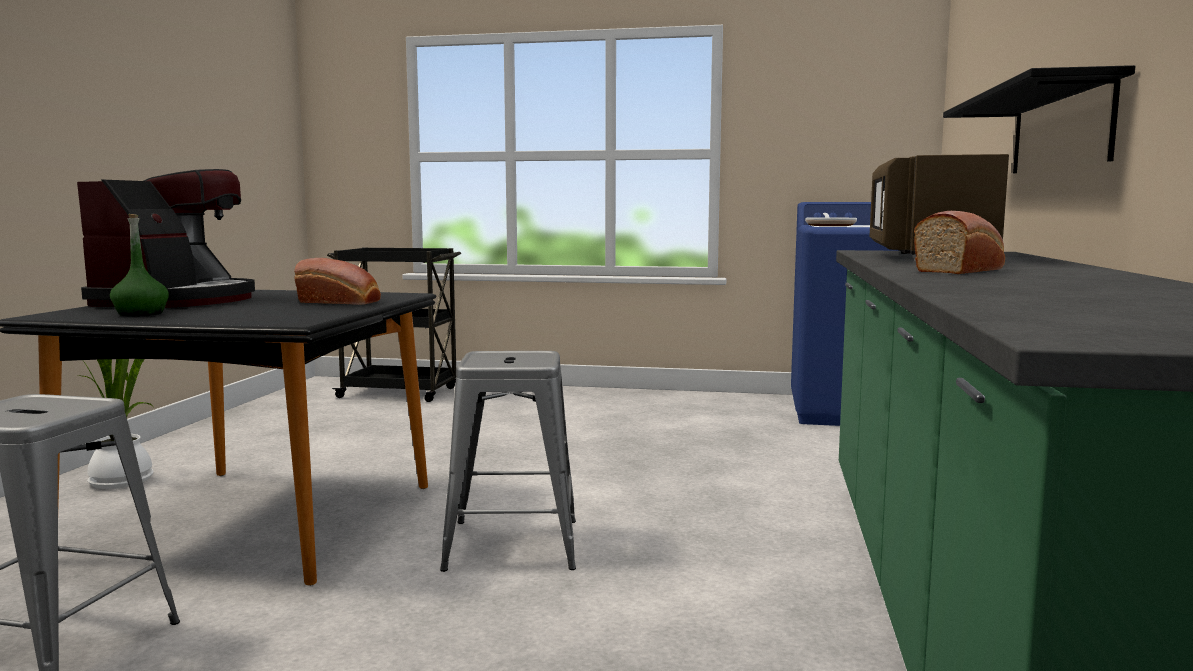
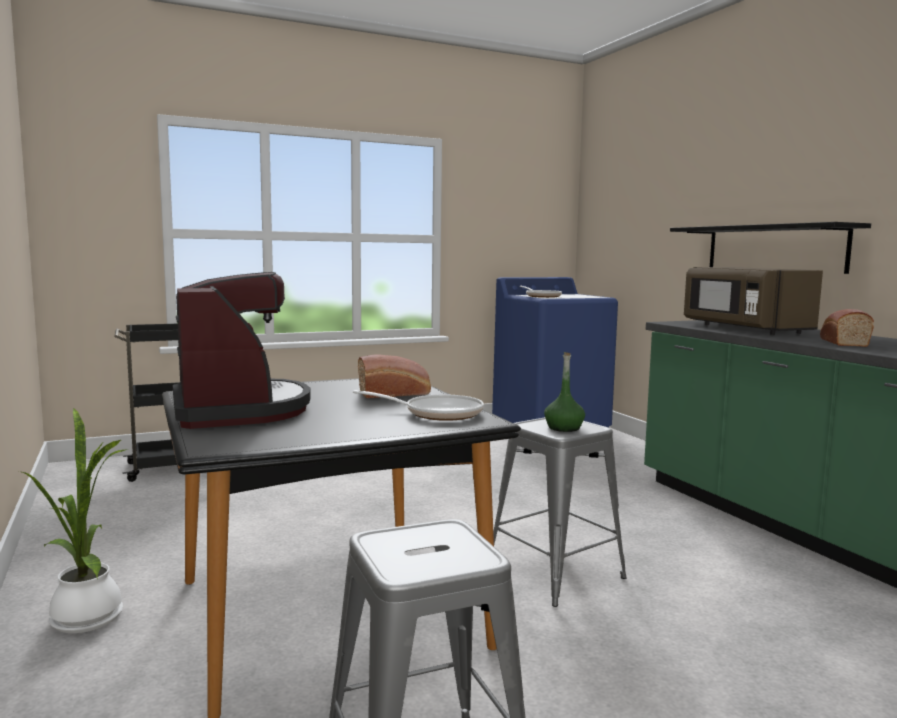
camera: 35 degrees left, 0 degrees up
(141, 314) = (300, 430): green bottle -> green bottle (564, 428)
(291, 315) = (437, 413): none -> frying pan

